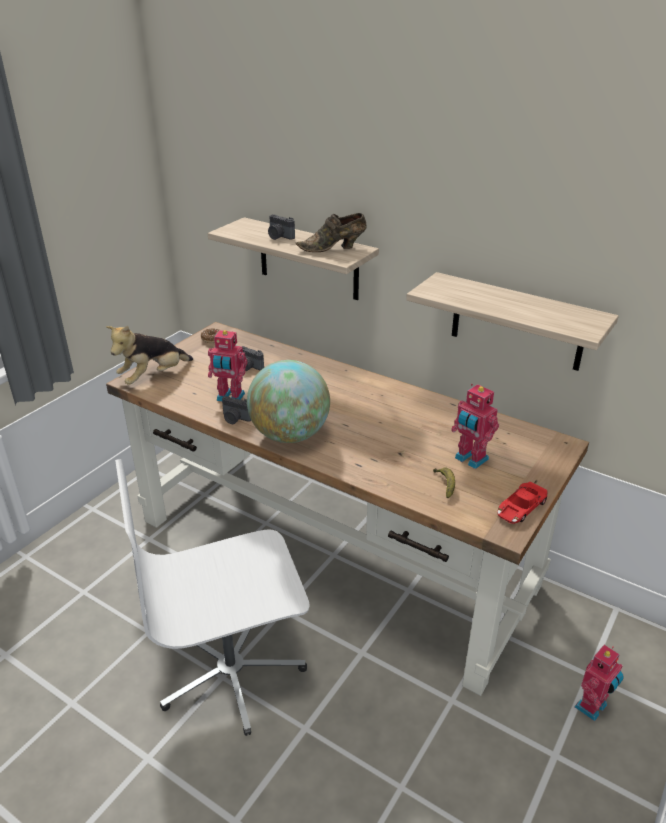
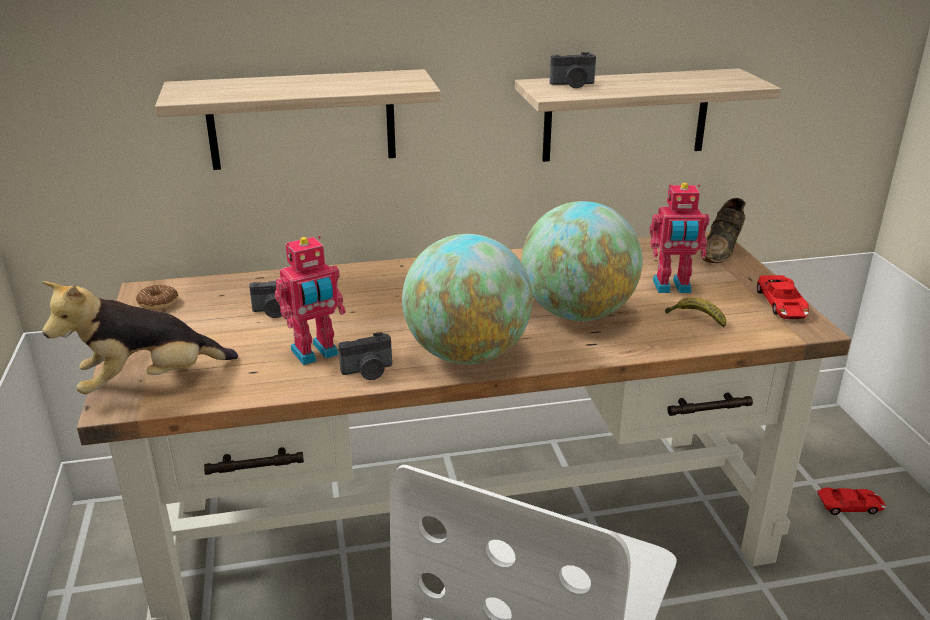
camera: 45 degrees left, 5 degrees down
(153, 377) = (149, 382): plush toy -> plush toy turned 60 degrees clockwise
(279, 237) = (276, 86): camera -> camera (573, 85)
(334, 248) = (377, 80): brown shoe -> brown shoe (722, 250)
(384, 444) = (577, 313): none -> globe
(592, 707) = (850, 505): toy robot -> red toy car

